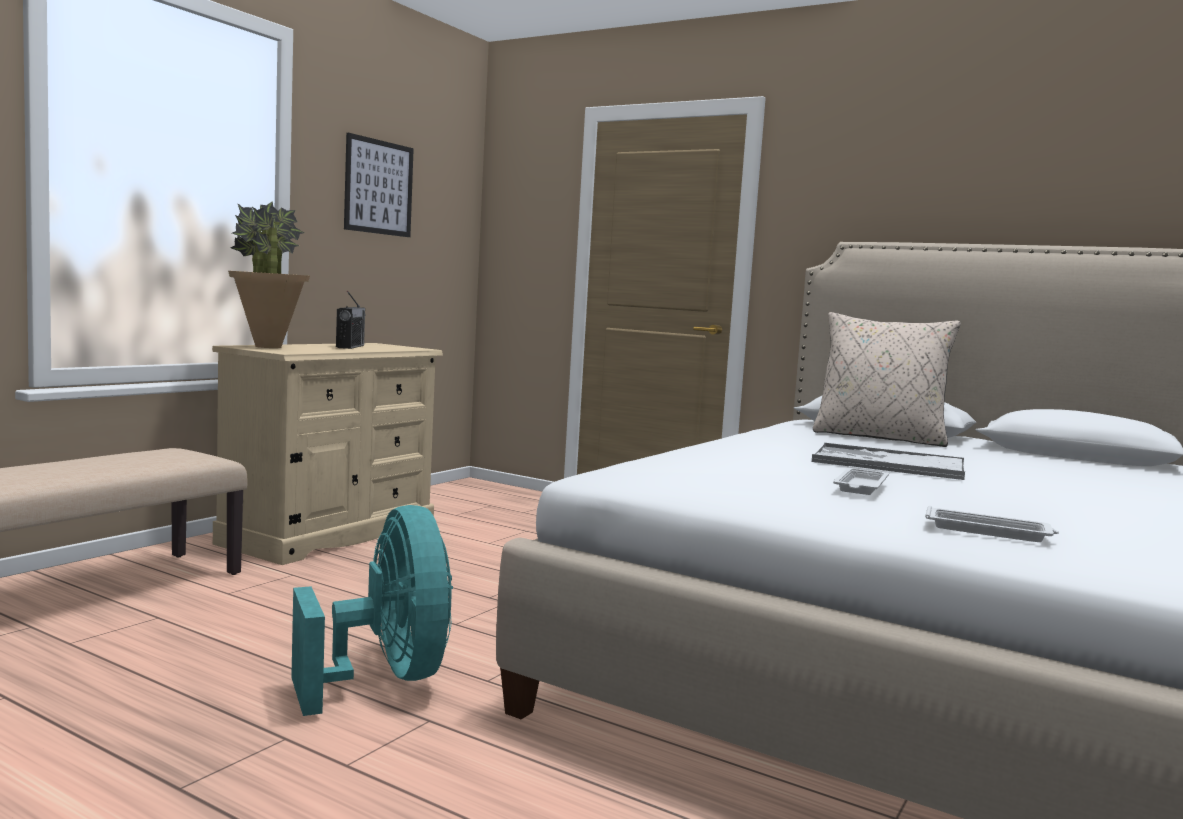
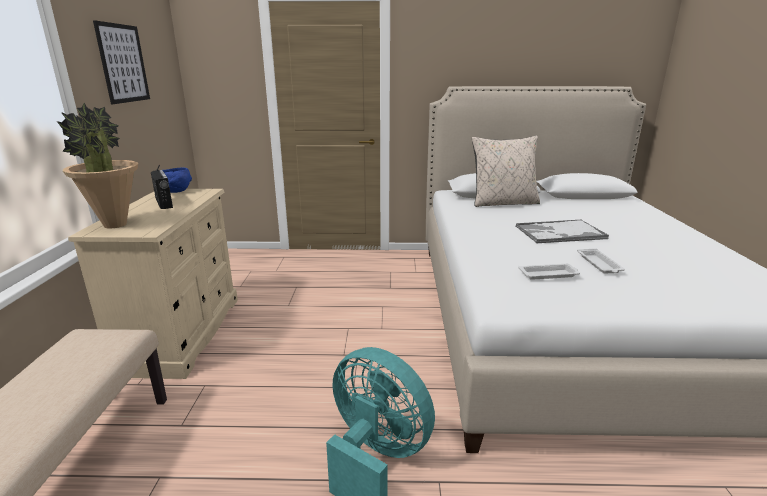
camera: 30 degrees left, 15 degrees up
(385, 345) = (177, 192): none -> blue bowl
(989, 531) = (708, 291): white tray -> white tray (549, 274)

